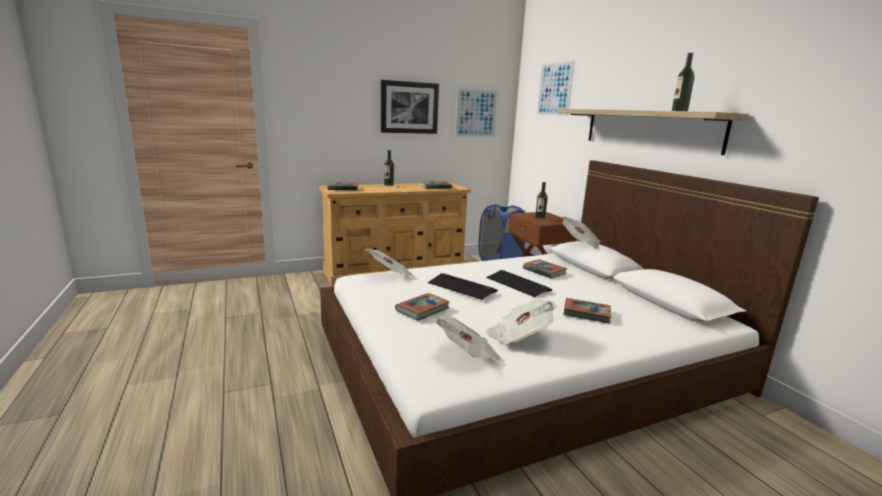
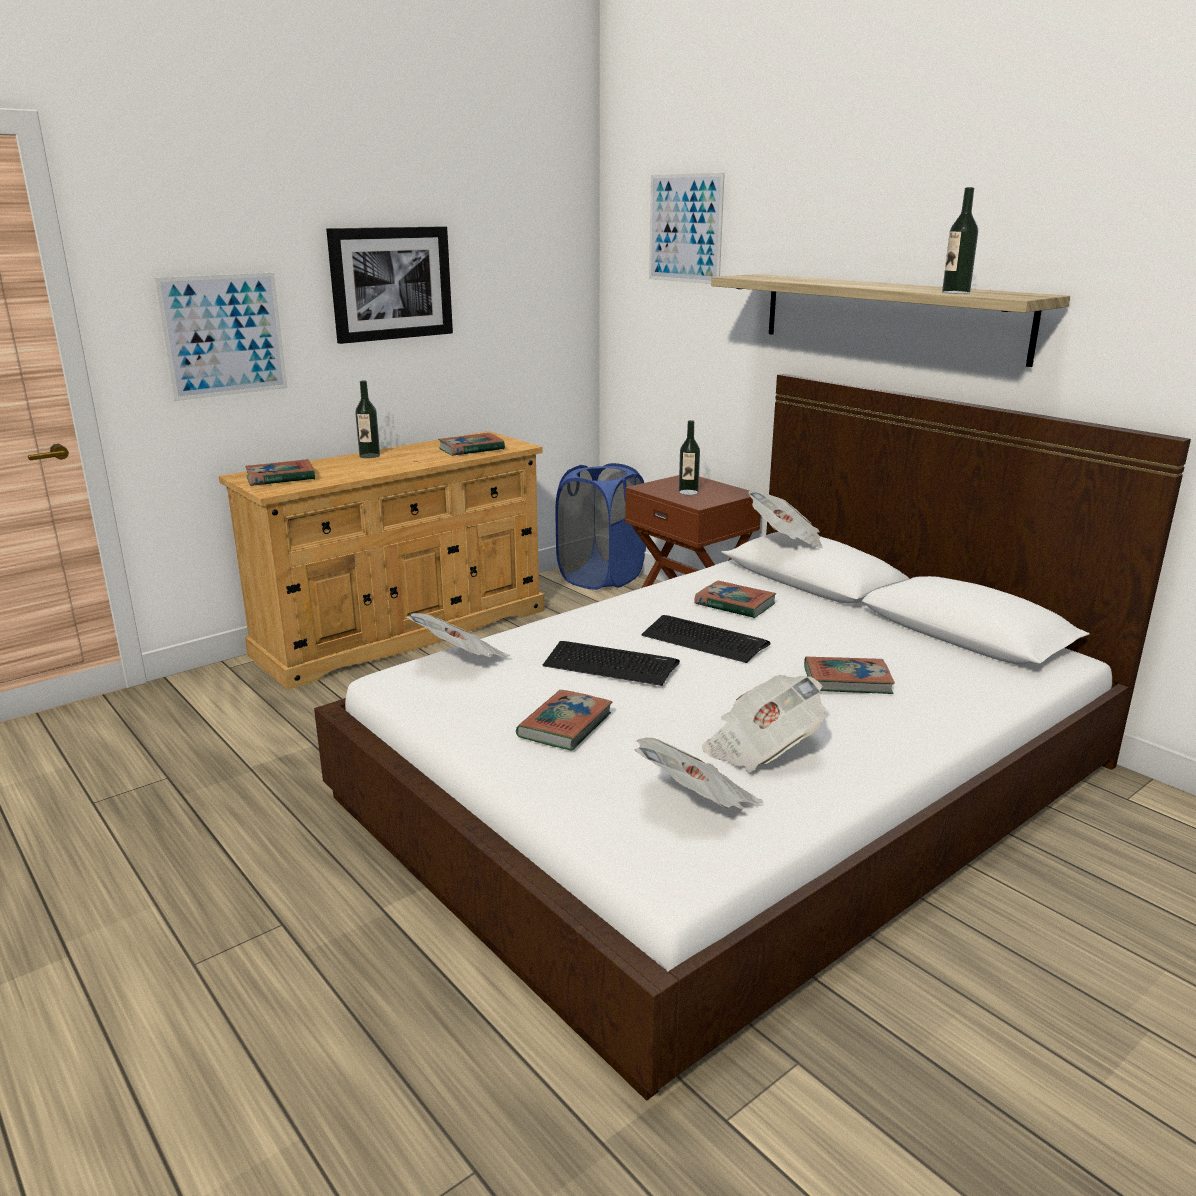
camera: 15 degrees left, 5 degrees up
(476, 113) = (525, 281): picture -> picture (224, 335)

